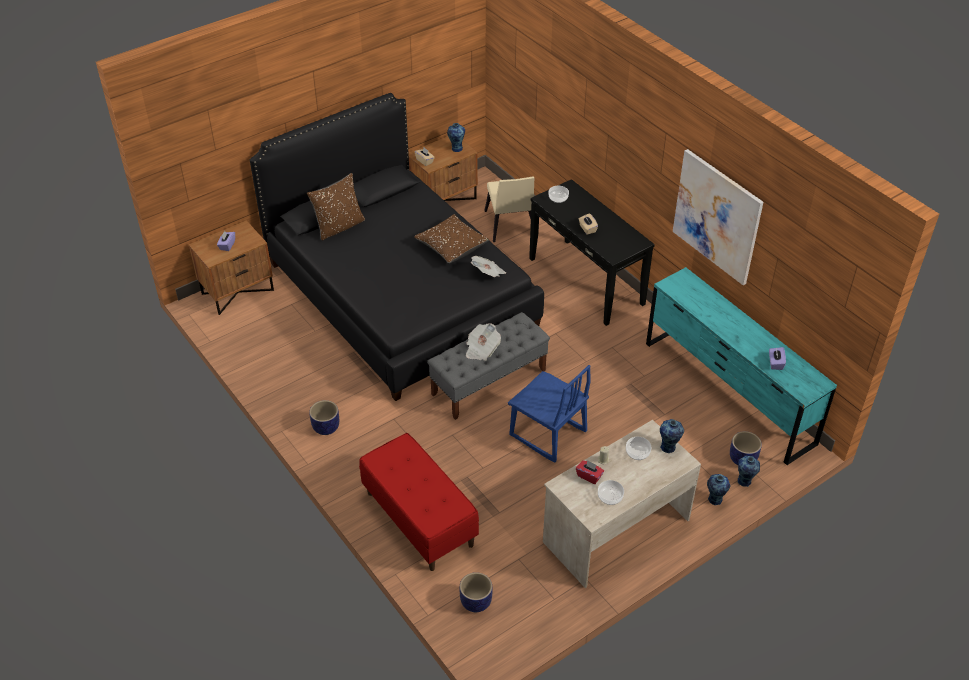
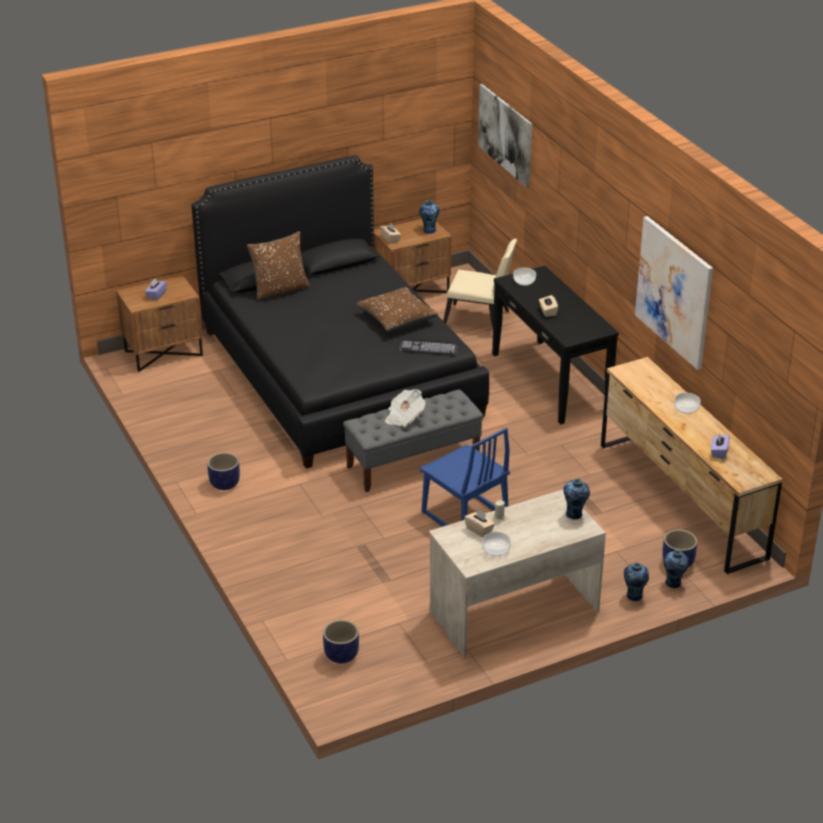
camera: 10 degrees right, 10 degrees down
(419, 519) = (301, 575): red bench -> none
(488, 273) = (429, 346): newspaper -> keyboard
(510, 226) = (480, 322): beige chair -> beige chair turned 75 degrees counterclockwise
(524, 62) = (505, 134): none -> picture
(589, 476) = (479, 529): red tissue box -> beige tissue box
(638, 453) = (539, 515): bowl -> bowl (686, 408)
(728, 392) = (681, 500): turquoise dresser -> brown dresser

